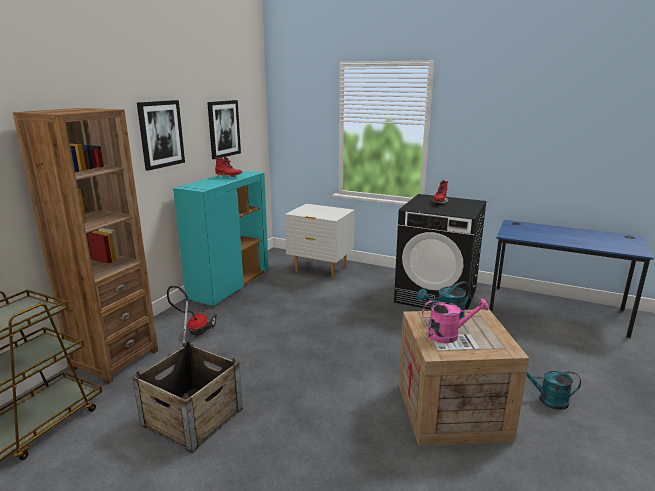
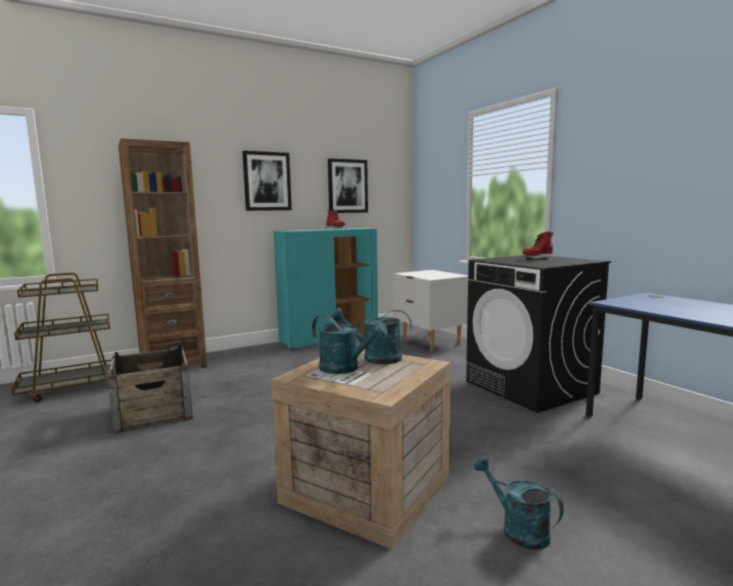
camera: 35 degrees right, 10 degrees down
(194, 335) = (246, 364): vacuum cleaner -> none
(449, 335) = (345, 369): pink watering can -> turquoise watering can

